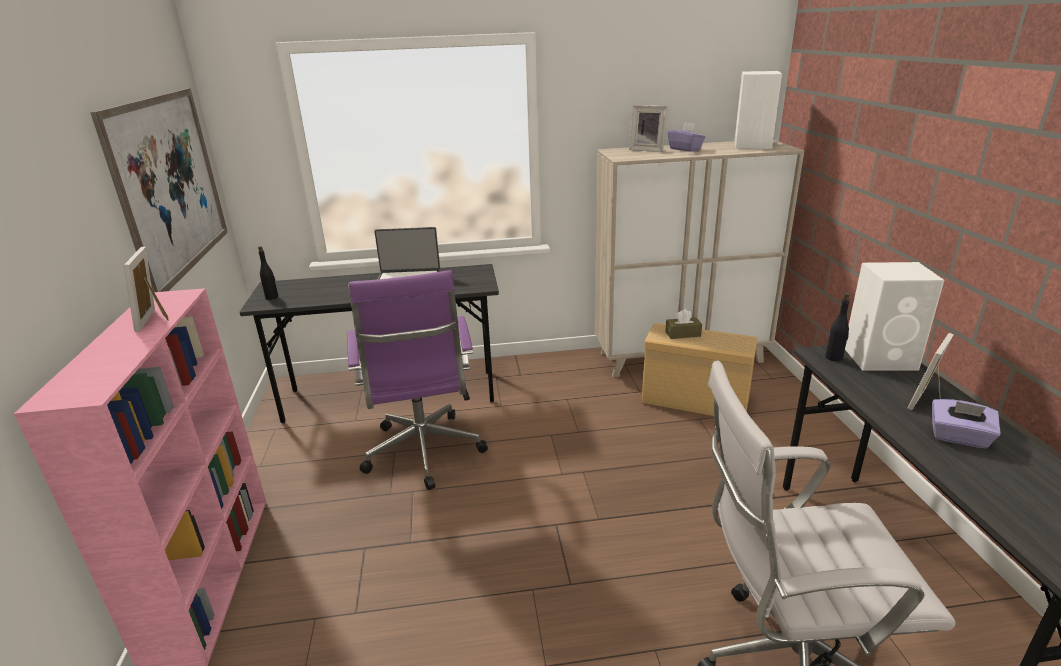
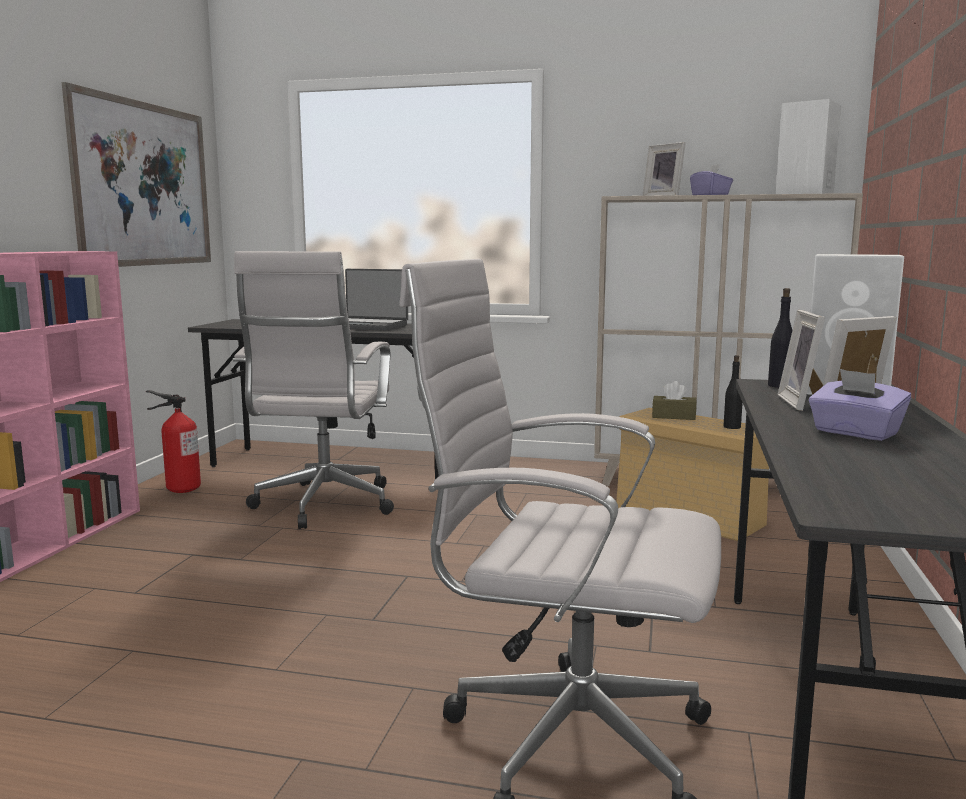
camera: 20 degrees right, 15 degrees down
(156, 319) = (48, 251): picture frame -> picture frame (804, 403)
(272, 297) = (228, 324): black bottle -> black bottle (732, 427)
(281, 462) = (182, 489): none -> fire extinguisher
(424, 454) = (323, 506): purple office chair -> white office chair

